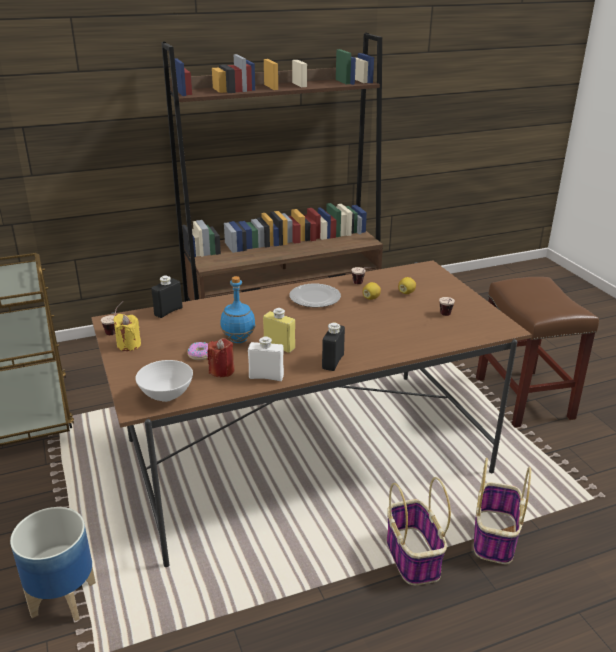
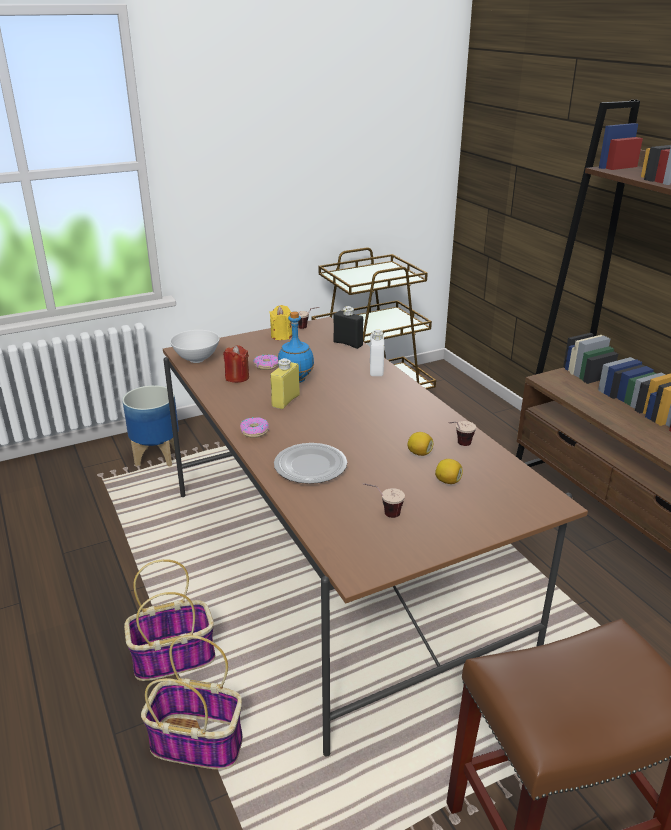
camera: 85 degrees right, 0 degrees up
(266, 377) = (225, 398): white bottle -> white bottle (376, 369)
(315, 297) = (407, 415): plate -> plate (311, 466)
(333, 362) = (254, 431): black bottle -> donut

